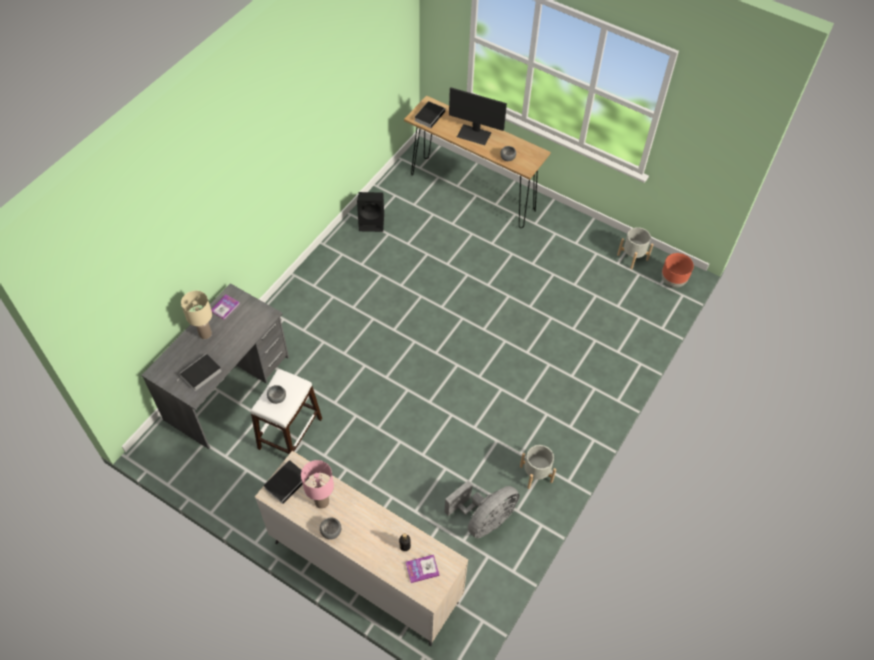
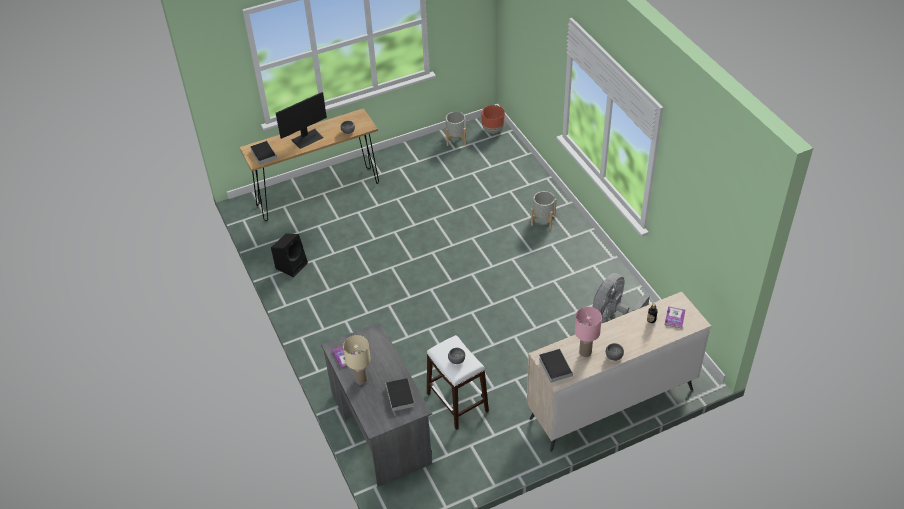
camera: 55 degrees left, 10 degrees down
(484, 519) = (613, 316): grey fan -> grey fan turned 135 degrees counterclockwise
(536, 474) = (595, 272): grey planter -> grey planter (543, 220)

